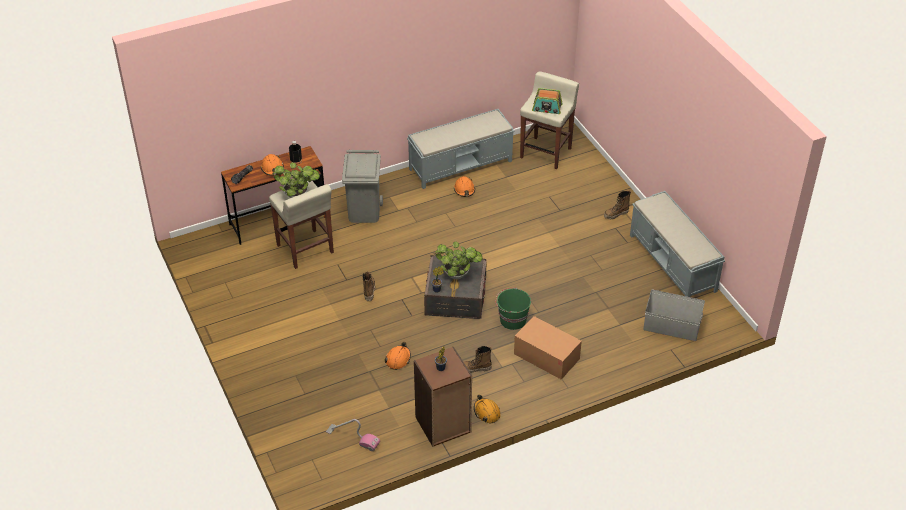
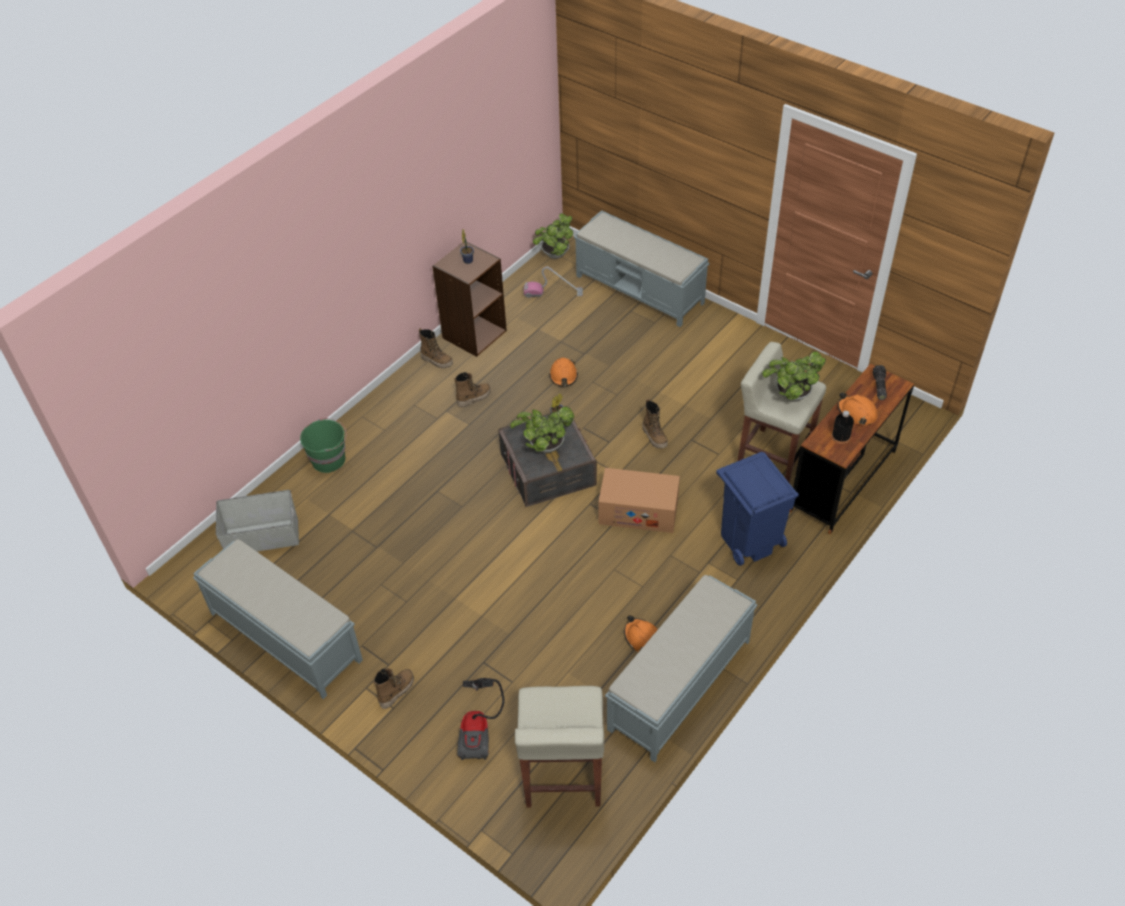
camera: 155 degrees right, 5 degrees up
(281, 409) = (640, 290): none -> grey bench
(324, 477) = (554, 255): none -> potted plant
(364, 212) = (749, 540): grey trash can -> blue trash can
(486, 412) = (437, 361): orange hard hat -> boot
(512, 320) = (463, 468): green bucket -> green bucket (329, 459)
(546, 356) = (401, 441): cardboard box -> cardboard box (638, 511)
(547, 108) = (556, 705): radio -> none
(578, 184) = (479, 728): none -> vacuum cleaner

